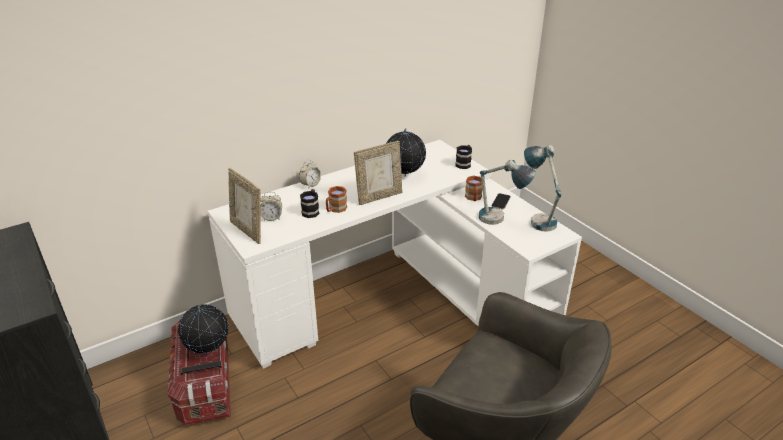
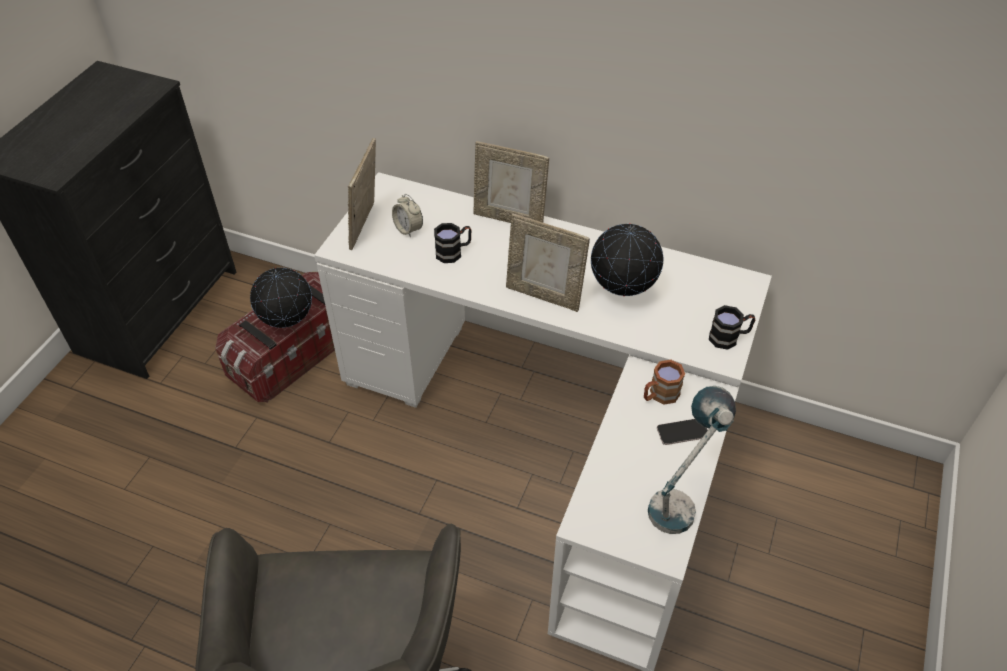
camera: 55 degrees right, 15 degrees up
(310, 185) = (509, 218): alarm clock -> picture frame
(335, 209) = (476, 271): brown mug -> none
(500, 222) = (625, 456): table lamp -> none

